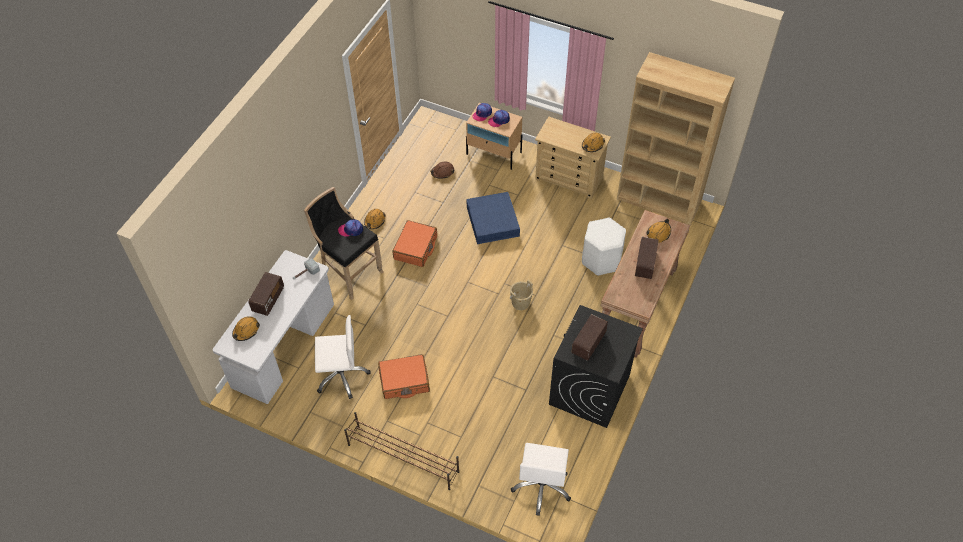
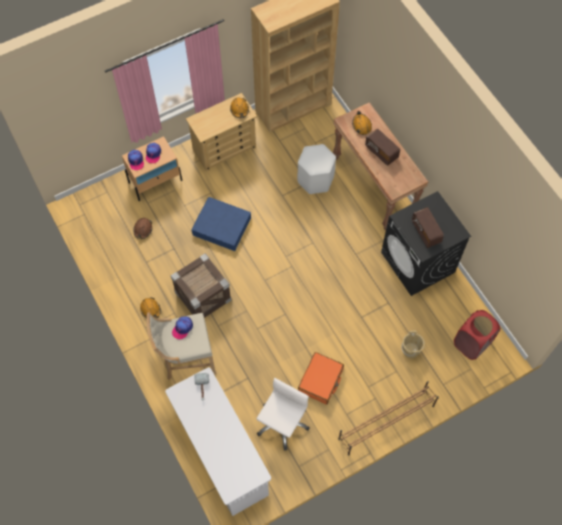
camera: 55 degrees left, 10 degrees up
(246, 330) = (226, 466): orange hard hat -> none
(268, 300) = (207, 432): radio -> none
(349, 271) = (186, 359): black stool -> beige stool
(416, 248) = (203, 296): orange suitcase -> crate
(520, 302) = (311, 257): beige bucket -> beige bucket (410, 350)
(542, 486) = (472, 343): white office chair -> red laundry basket

